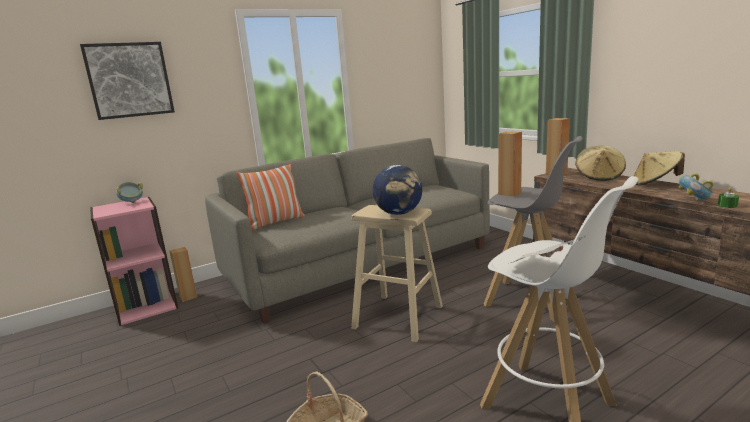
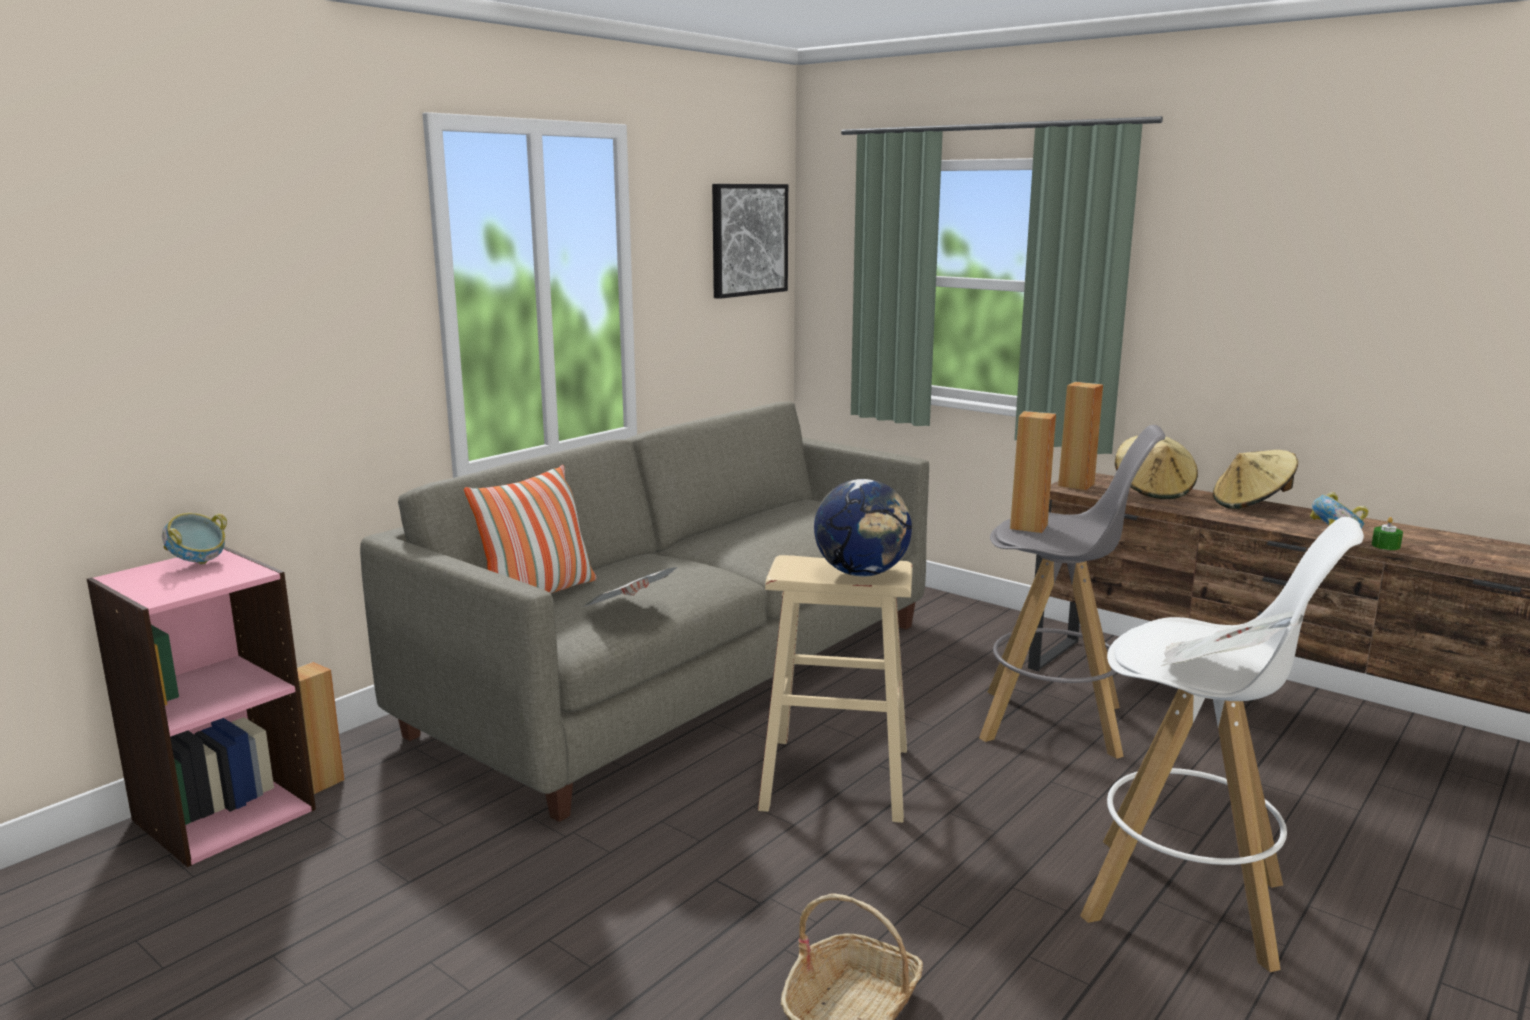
camera: 20 degrees left, 0 degrees up
(129, 80) = (194, 267): picture -> picture (748, 239)
(304, 230) = (629, 611): none -> newspaper

